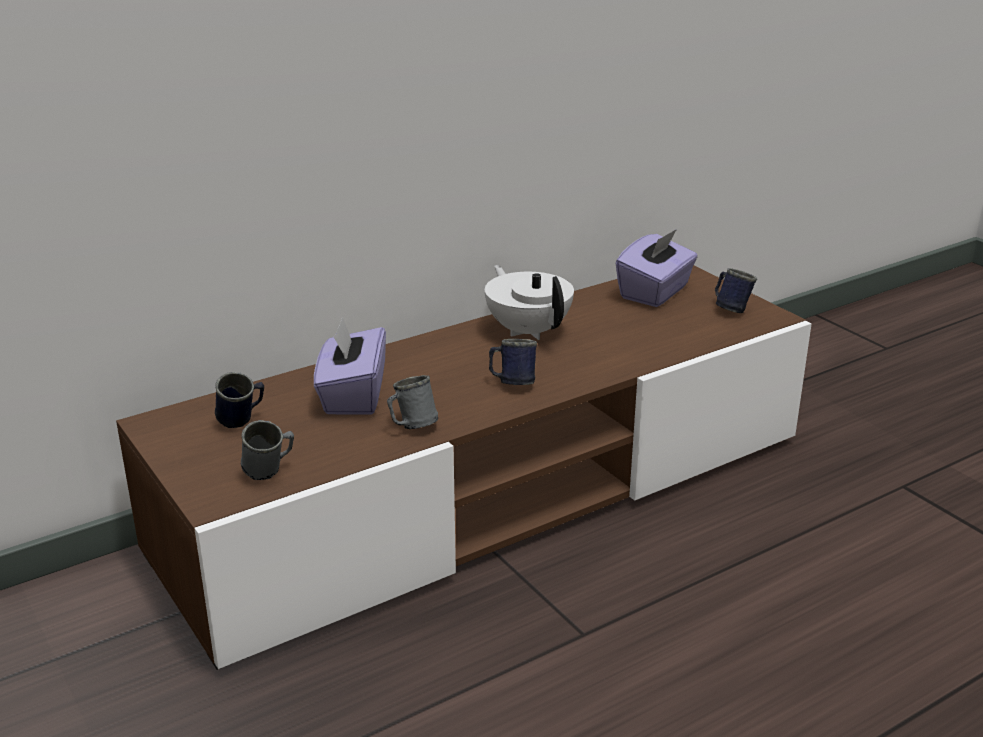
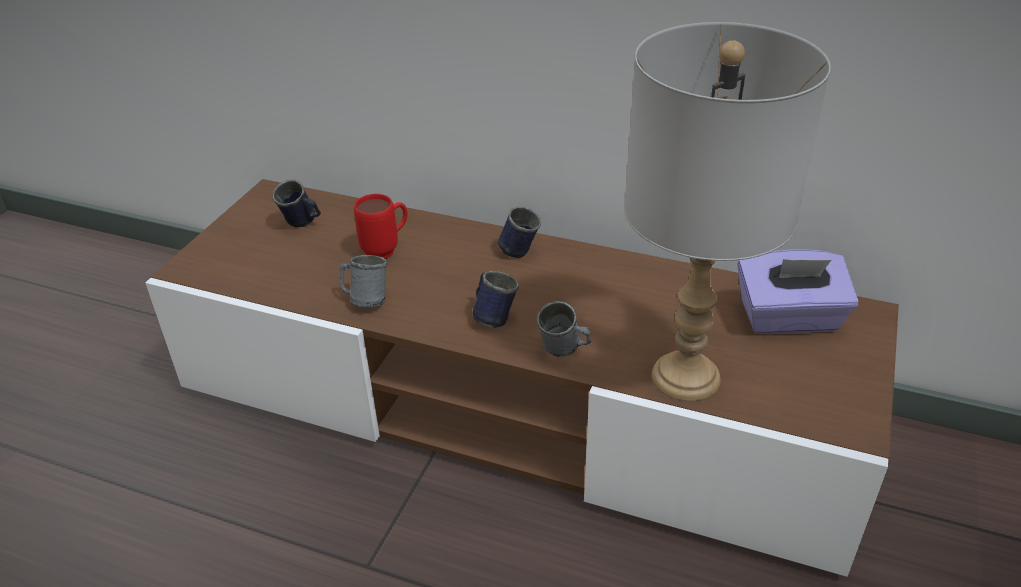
camera: 55 degrees right, 10 degrees up
(270, 473) = (241, 271): grey mug -> grey mug (564, 352)
(352, 396) = (387, 250): purple tissue box -> red mug
(528, 330) = (602, 280): white teapot -> none
(670, 344) = (687, 377): none -> grey table lamp
(730, 309) = (827, 386): blue mug -> blue mug (521, 249)

